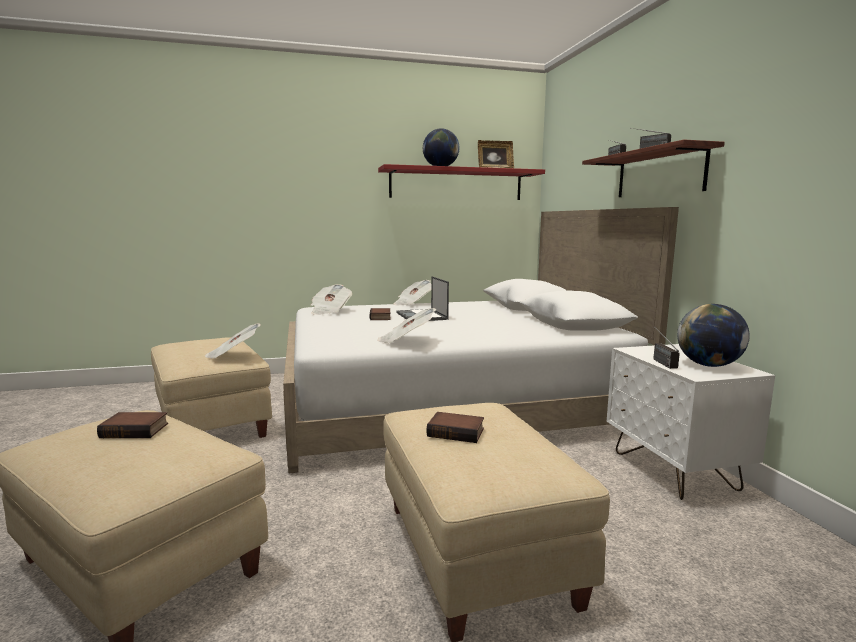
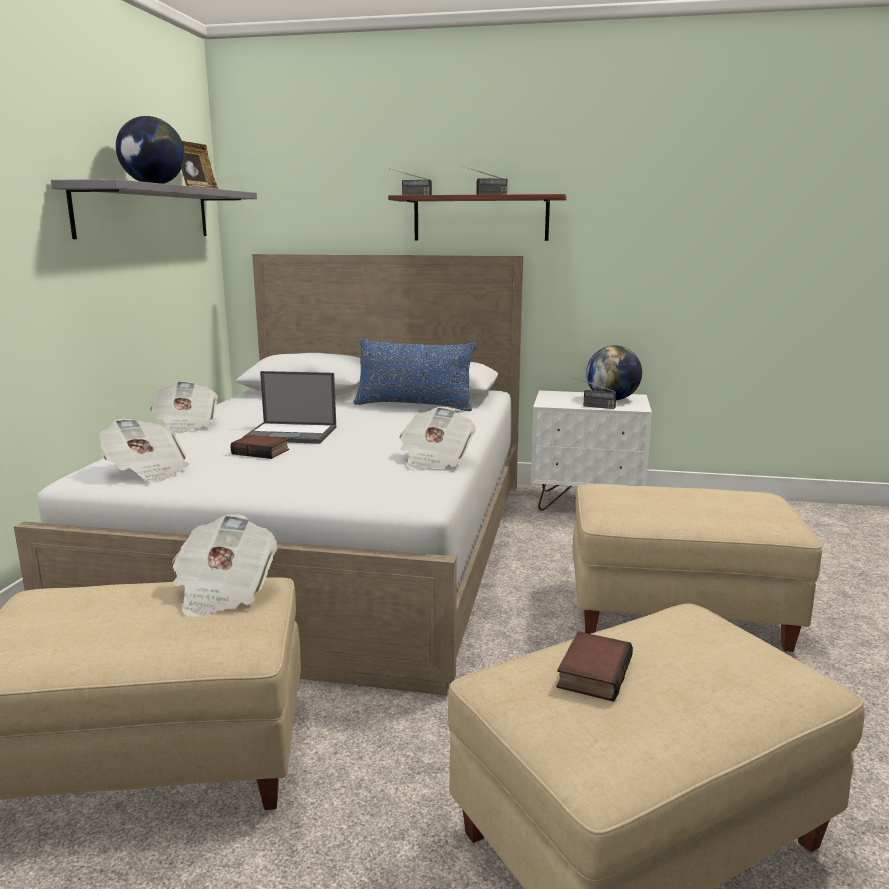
camera: 65 degrees left, 5 degrees up
(456, 184) = (145, 212): red shelf -> grey shelf
(457, 432) = (673, 507): book -> none
(531, 324) = (414, 406): none -> blue pillow

